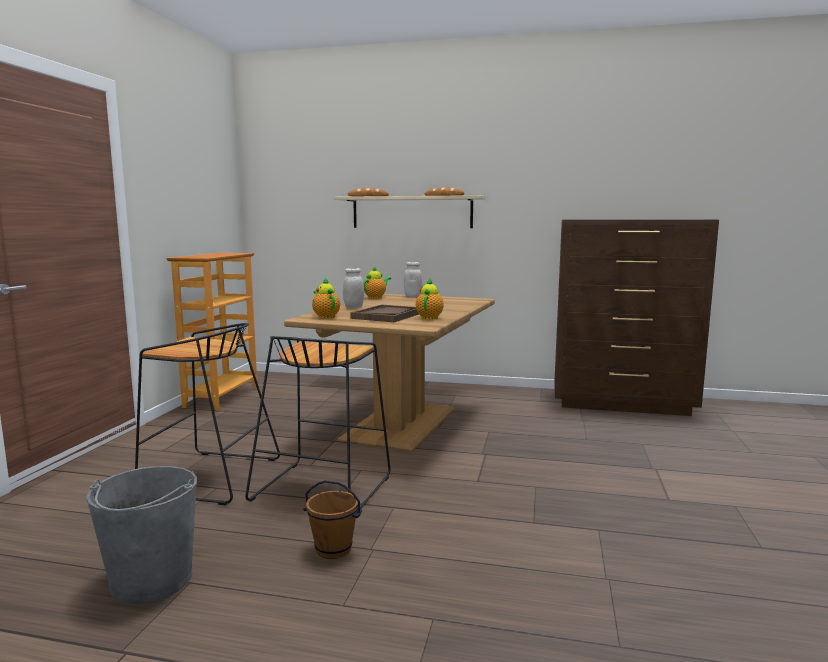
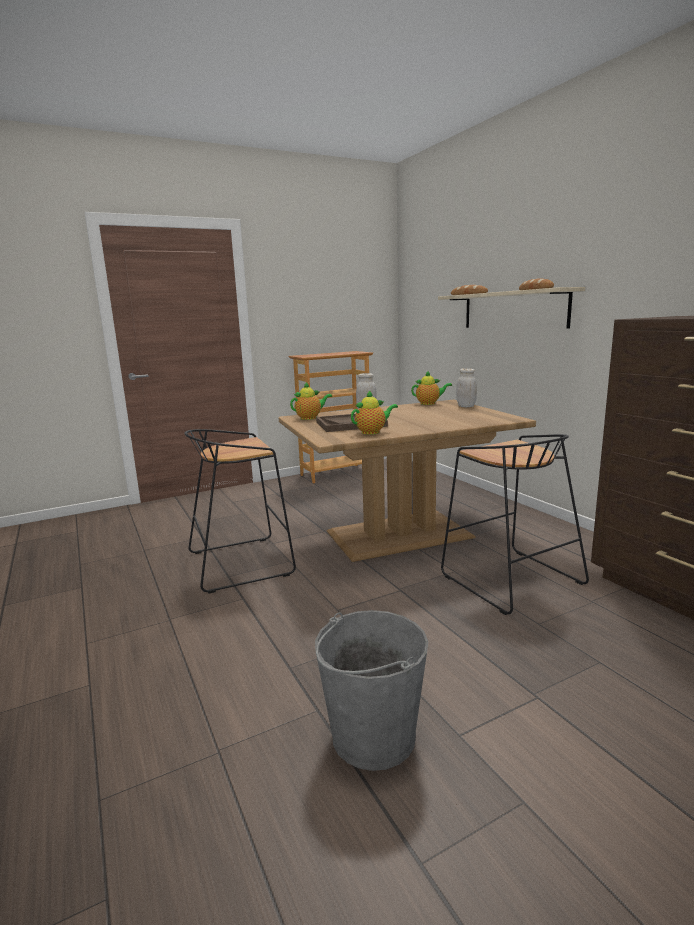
camera: 50 degrees right, 5 degrees up
(151, 580) = (76, 577): grey bucket -> grey bucket (372, 736)
(209, 477) = (213, 528): black stool -> black stool (508, 579)
(325, 316) = (310, 418): teapot -> teapot turned 45 degrees clockwise
(333, 550) = (155, 607): brown bucket -> none

